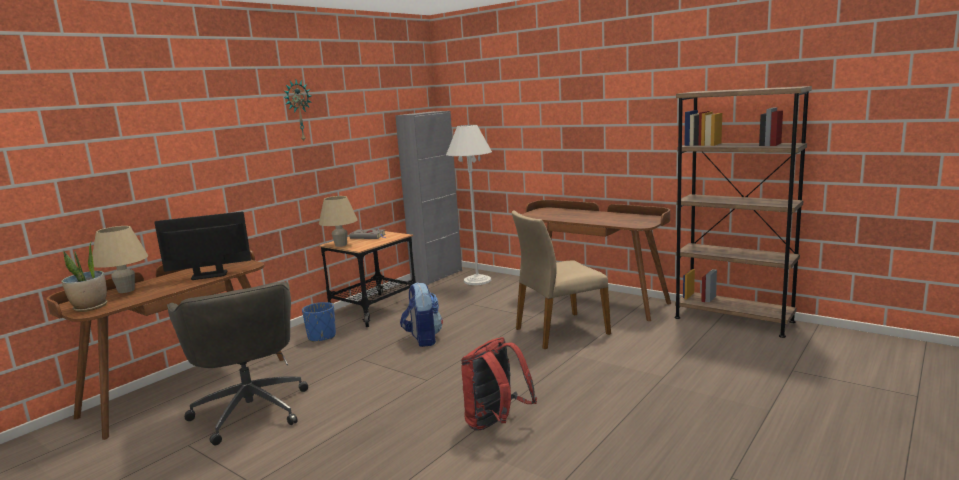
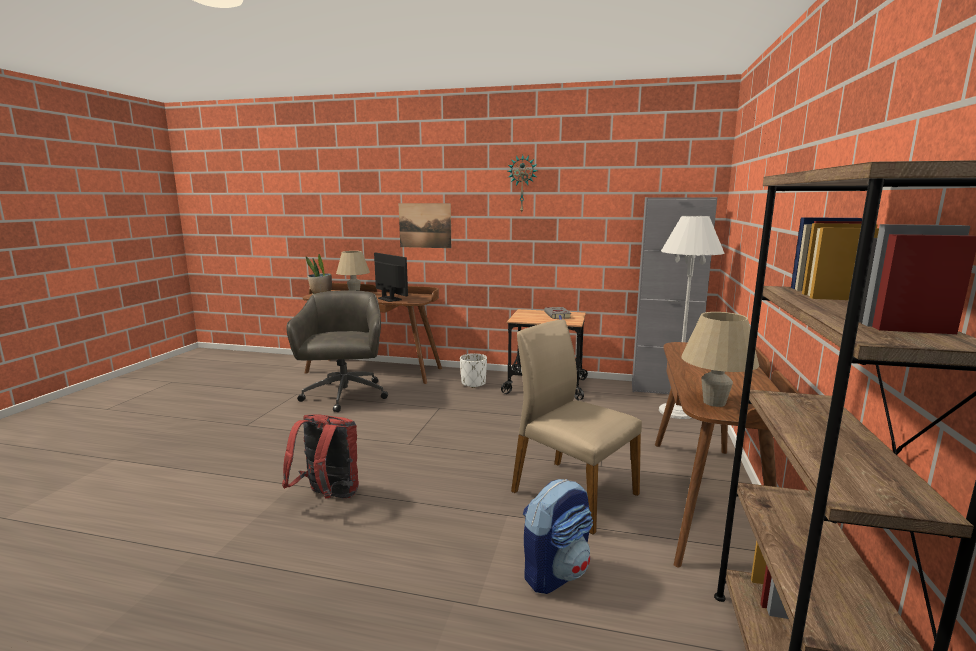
camera: 65 degrees right, 0 degrees up
(197, 173) = (425, 225): none -> picture
(250, 409) = (344, 396): grey office chair -> grey office chair turned 135 degrees clockwise
(322, 337) = (473, 383): blue planter -> white planter
(341, 245) = (522, 313): beige table lamp -> beige table lamp (714, 402)
(423, 339) = (495, 421): backpack -> backpack (556, 572)

